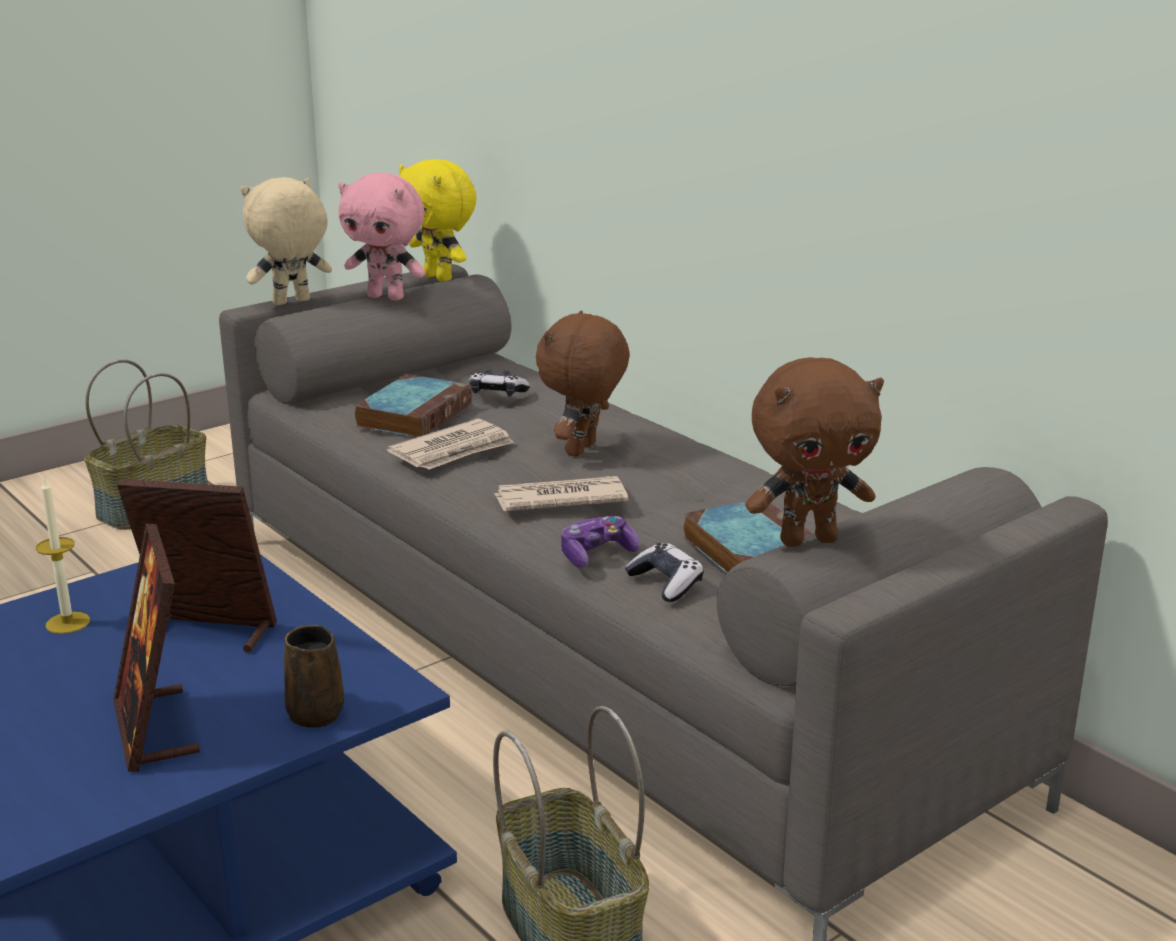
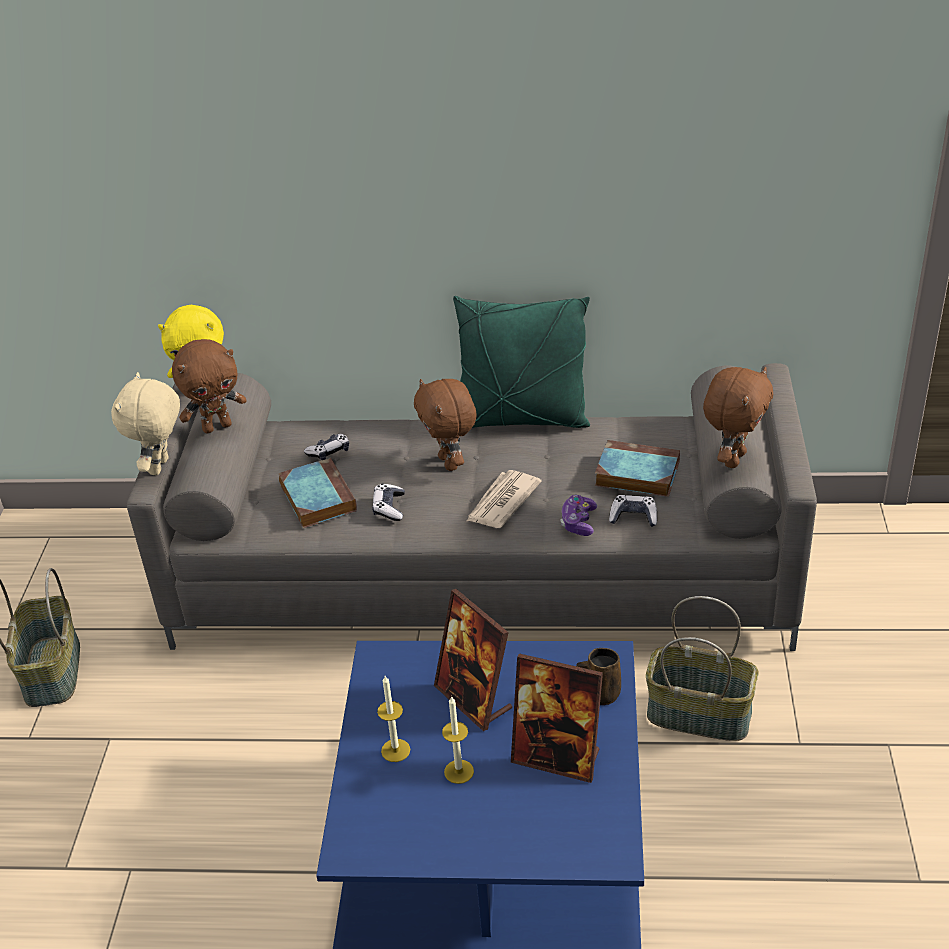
camera: 45 degrees left, 15 degrees up
(66, 674) = (459, 771): none -> candle
(208, 633) = (473, 699): picture frame -> picture frame turned 90 degrees counterclockwise
(387, 297) = (217, 426): pink plush toy -> brown plush toy
(453, 450) = (389, 508): newspaper -> game controller
(733, 456) = (522, 419): none -> green pillow

